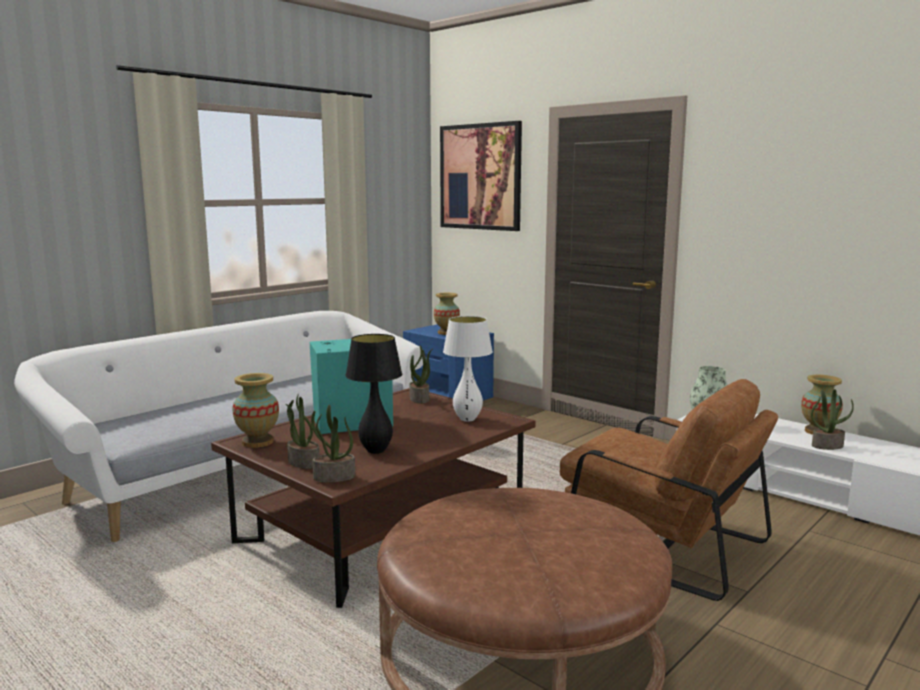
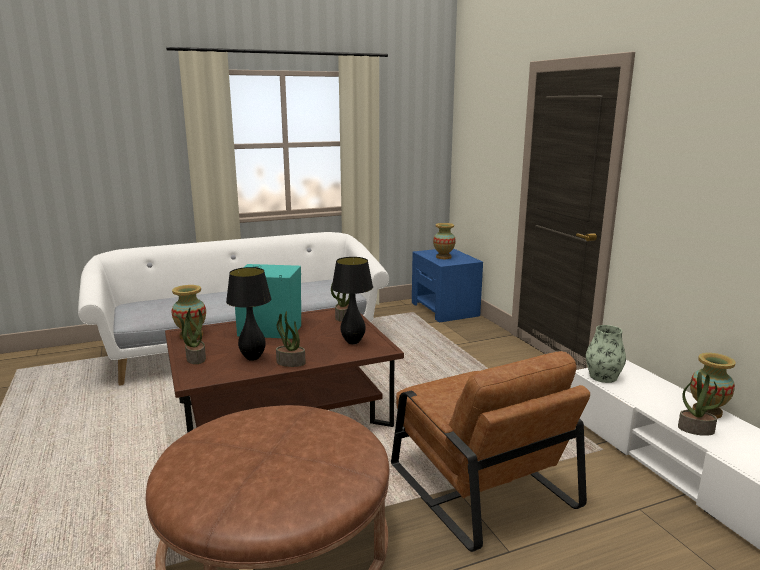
camera: 25 degrees right, 5 degrees up
(334, 477) = (196, 375): potted plant -> potted plant (290, 363)
(467, 419) = (353, 342): white table lamp -> black table lamp
(480, 177) = (482, 124): picture -> none

